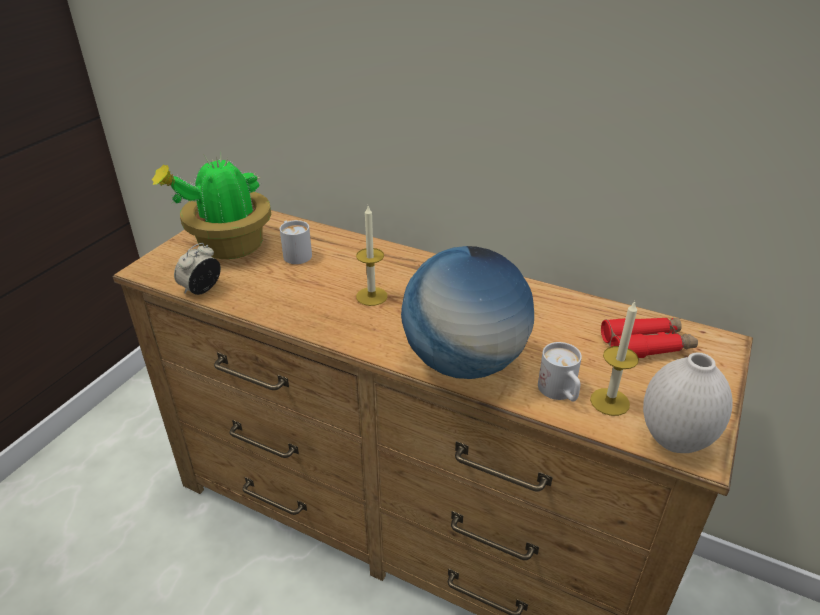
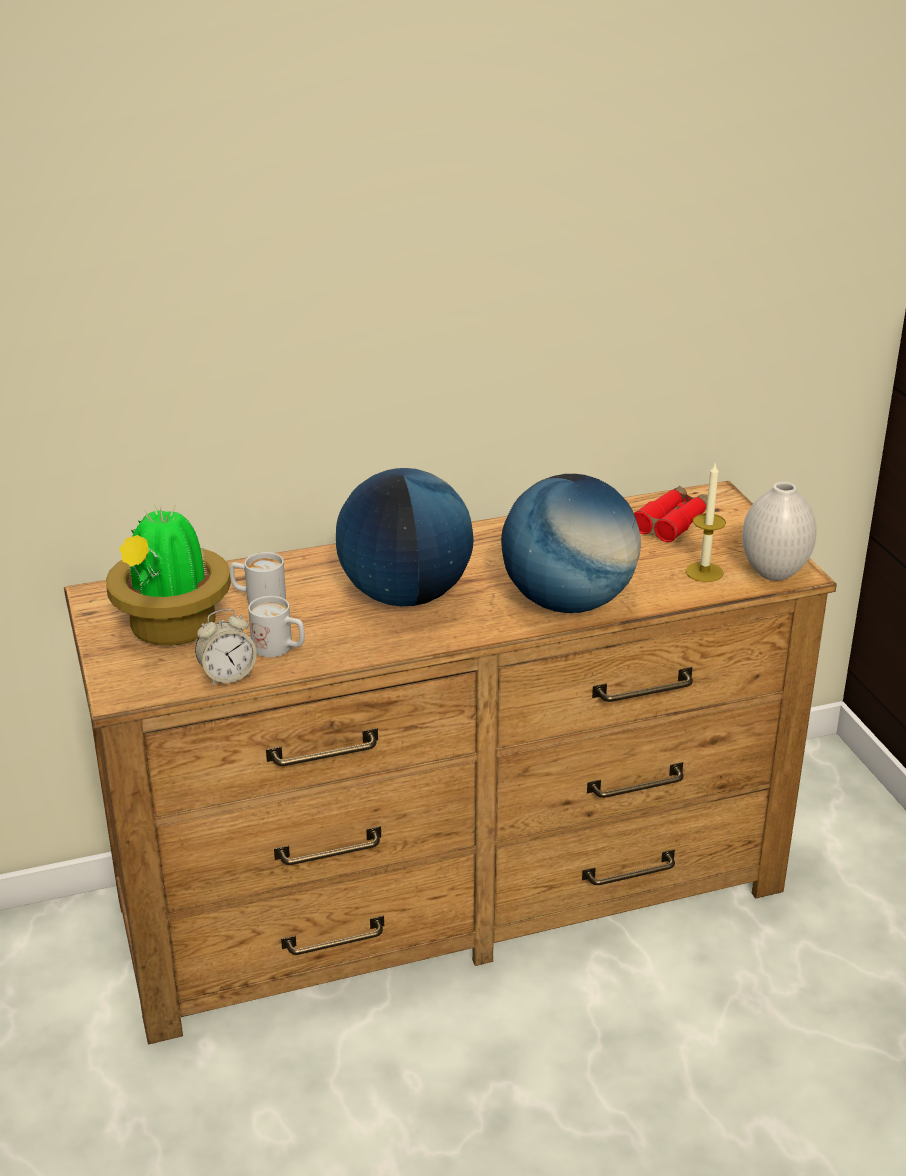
camera: 45 degrees left, 5 degrees down
(201, 289) = (227, 676): alarm clock -> alarm clock turned 105 degrees counterclockwise
(371, 296) = (405, 596): candle -> globe
(560, 393) = (665, 584): white mug -> white mug (280, 649)

